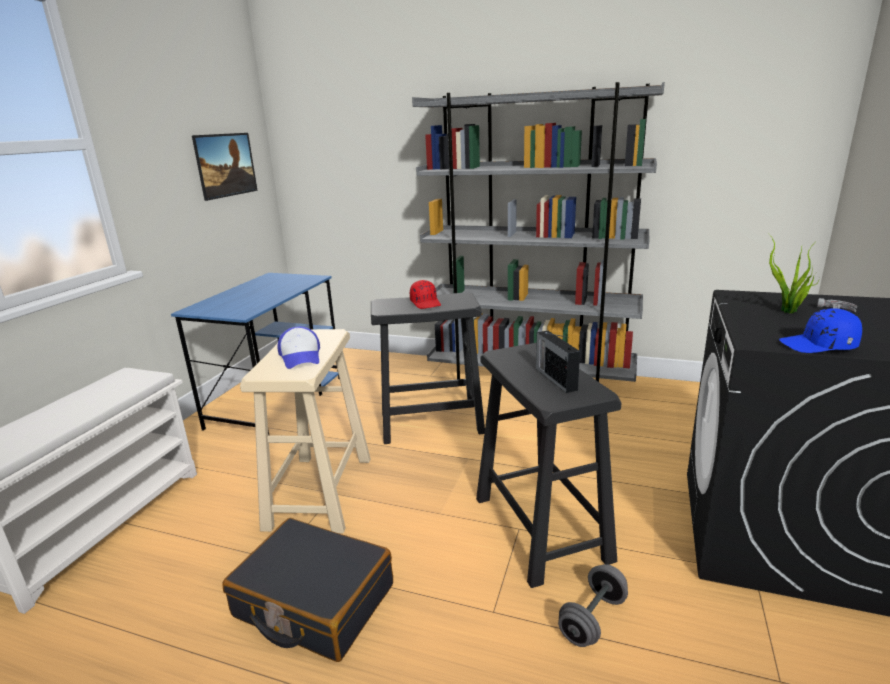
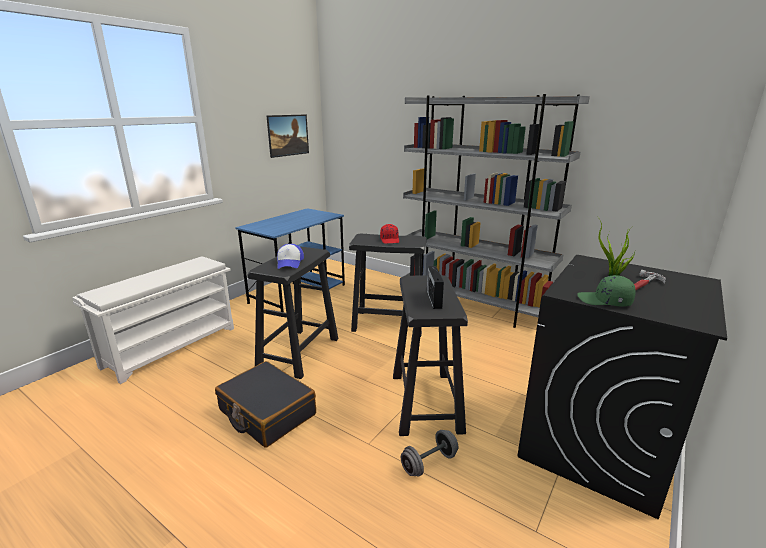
camera: 15 degrees right, 0 degrees up
(320, 491) = (299, 352): beige stool -> black stool
(818, 345) = (605, 301): blue cap -> green cap

